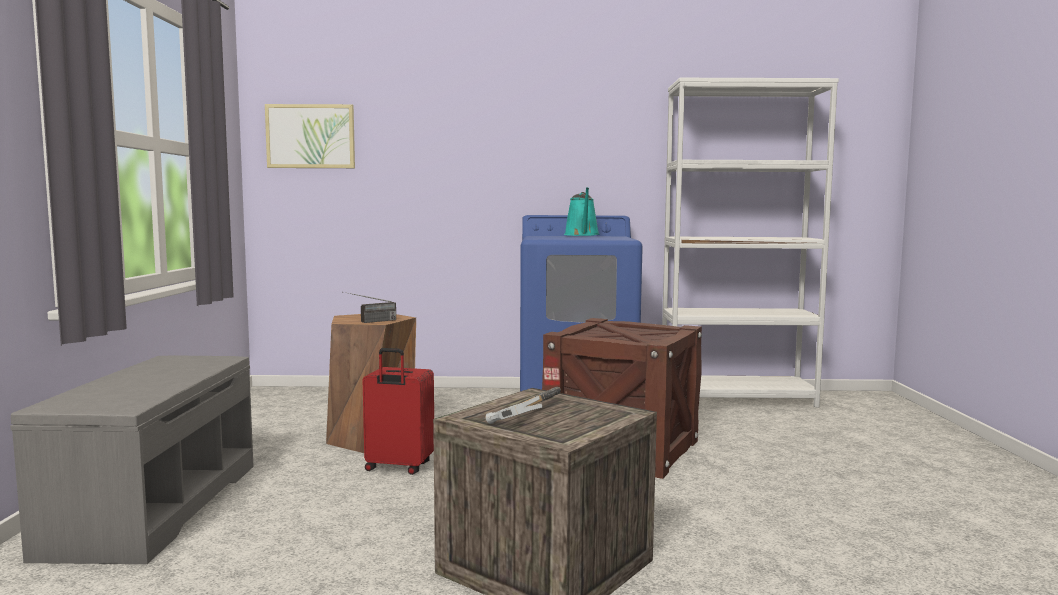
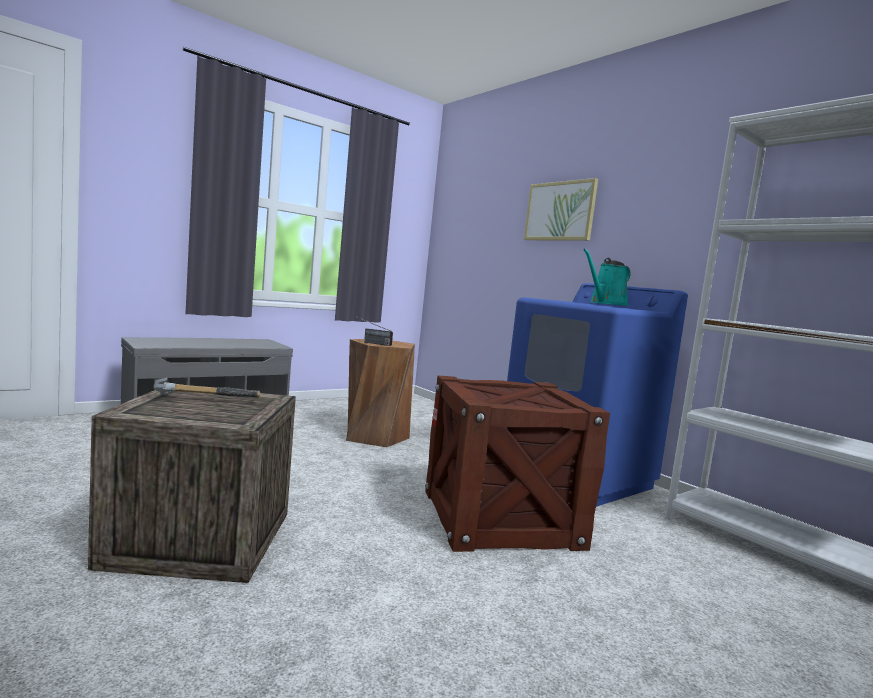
camera: 50 degrees right, 0 degrees up
(310, 136) = (464, 215): picture -> picture (560, 211)
(398, 467) = (334, 454): red suitcase -> none

